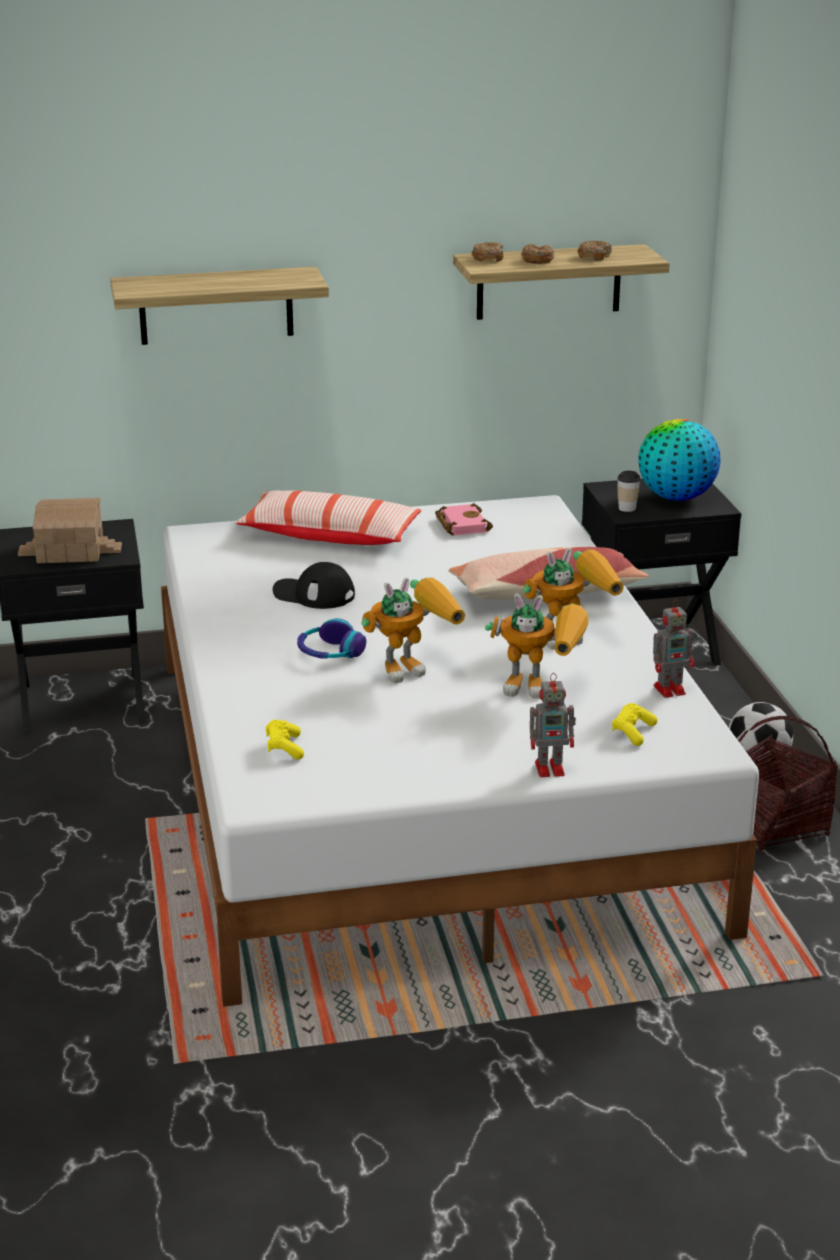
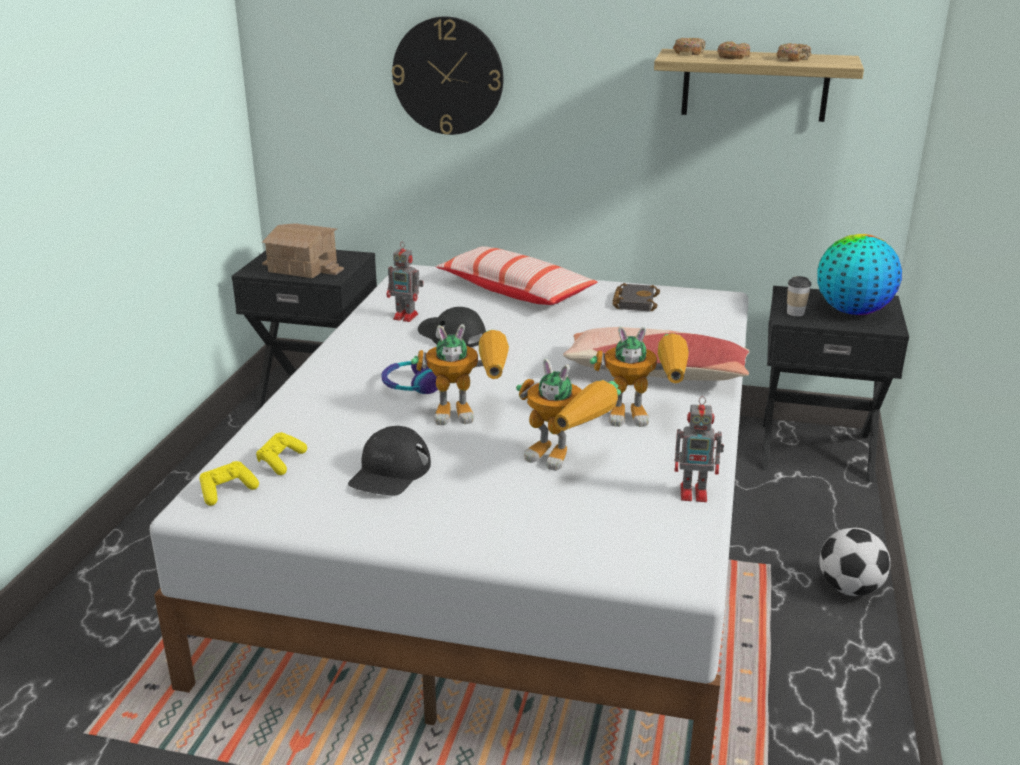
camera: 25 degrees right, 0 degrees up
(216, 305) = (448, 76): shelf -> wall clock
(397, 733) = (390, 472): none -> black cap
(460, 524) = (634, 301): pink book -> black book
(551, 768) = (496, 546): toy robot -> toy robot (407, 317)
(633, 732) = (615, 529): yellow game controller -> yellow game controller (227, 491)
(773, 824) = (823, 661): basket -> none

